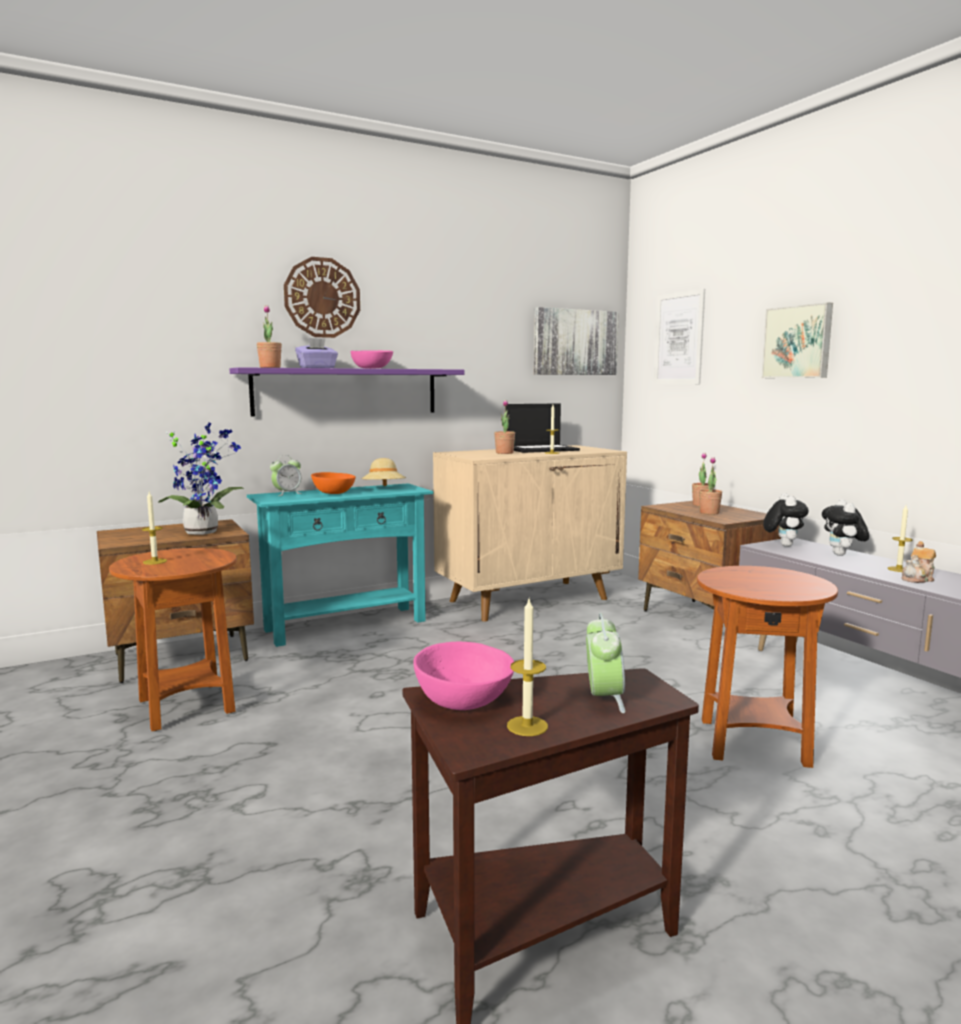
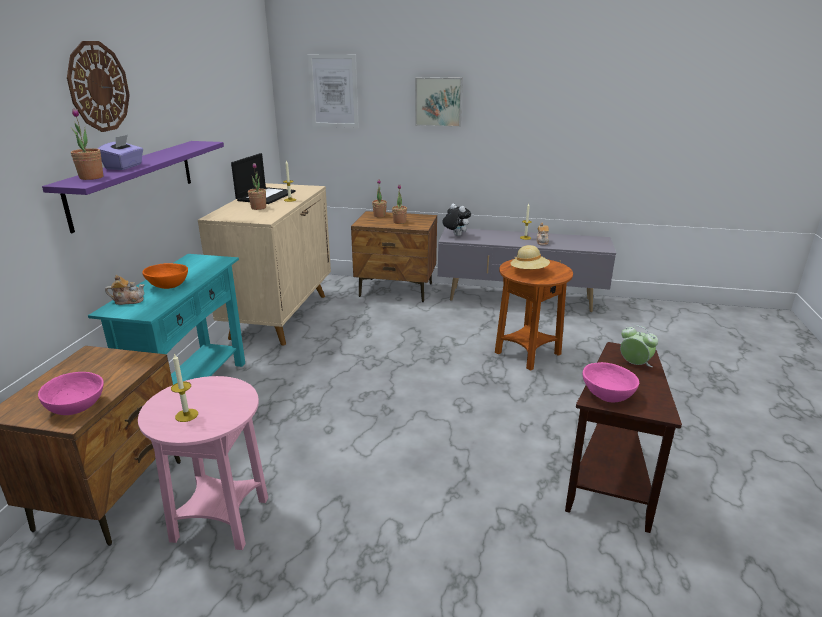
camera: 50 degrees left, 15 degrees up
(185, 707) = (220, 520): brown side table -> pink side table
(204, 531) = (112, 368): potted plant -> none
(287, 494) = (128, 301): alarm clock -> teapot
(371, 368) = (158, 155): pink bowl -> pink bowl (75, 407)
(384, 489) = (195, 267): beige hat -> beige hat (529, 272)
(527, 726) = (649, 391): candle -> none
(575, 342) = (252, 96): picture -> none
(842, 555) = (490, 234): plush toy -> none

